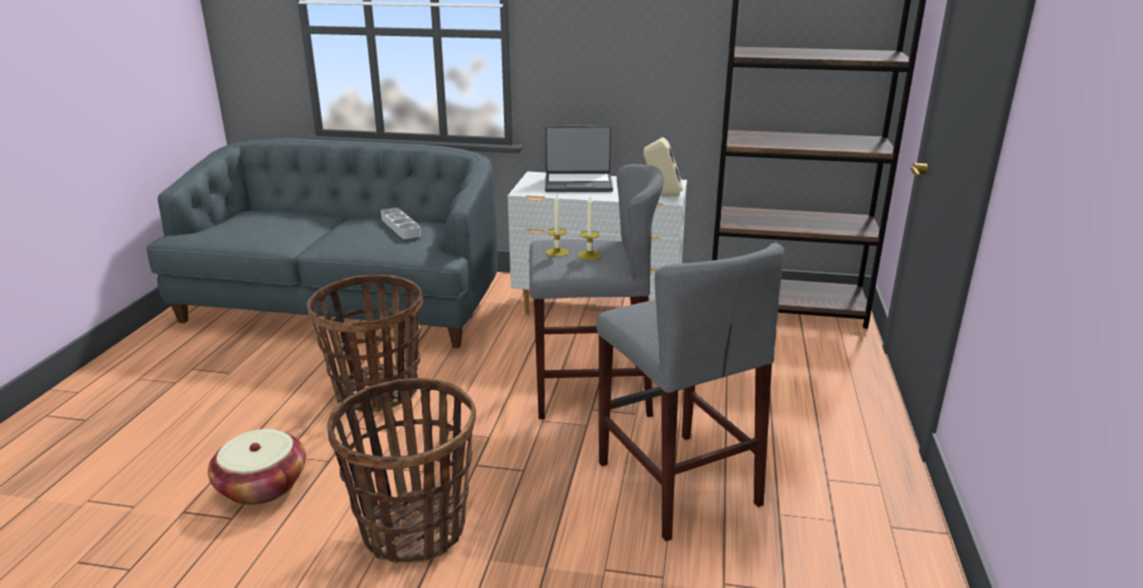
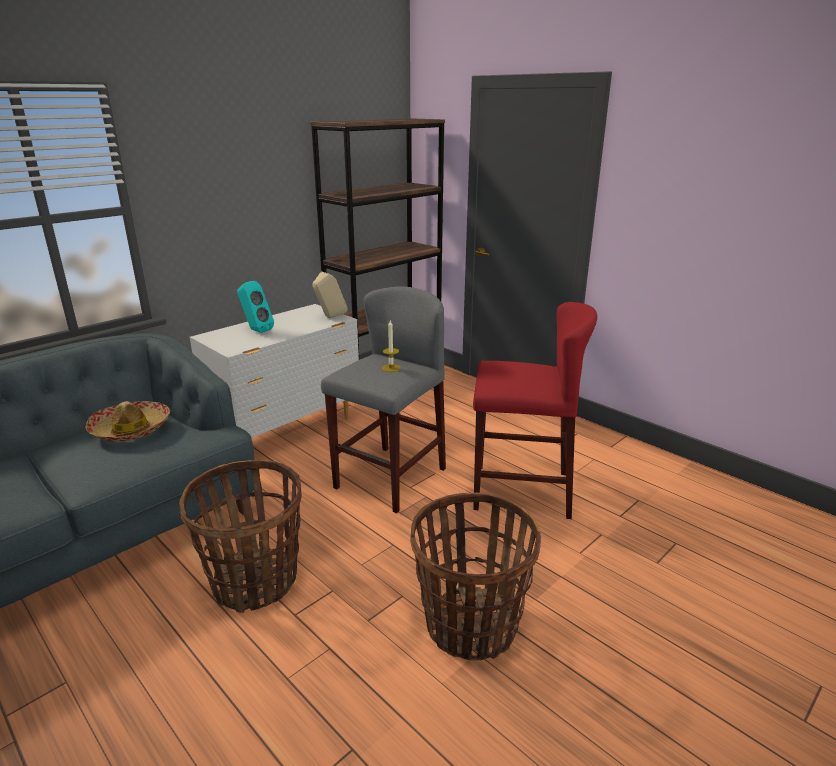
camera: 55 degrees left, 0 degrees up
(262, 486) = (321, 709): basket -> none
(400, 227) = (131, 429): grey tray -> hat
(557, 252) = (369, 375): candle -> none
(578, 184) = (256, 330): laptop -> turquoise speaker
(677, 482) = (520, 490): grey stool -> red stool

